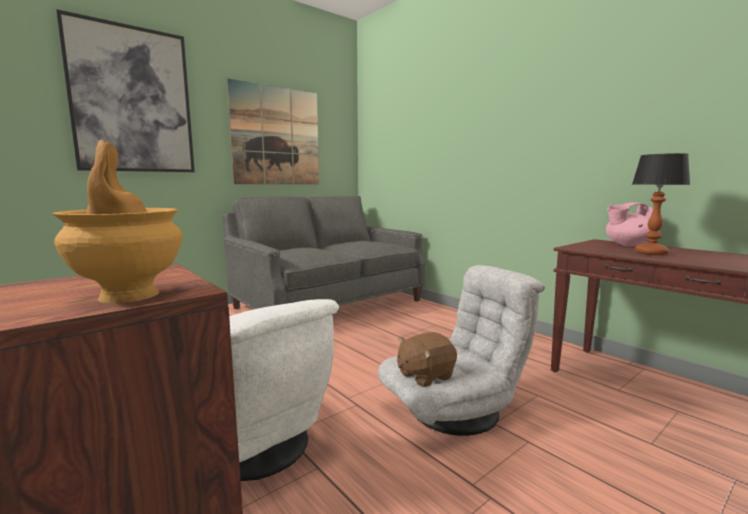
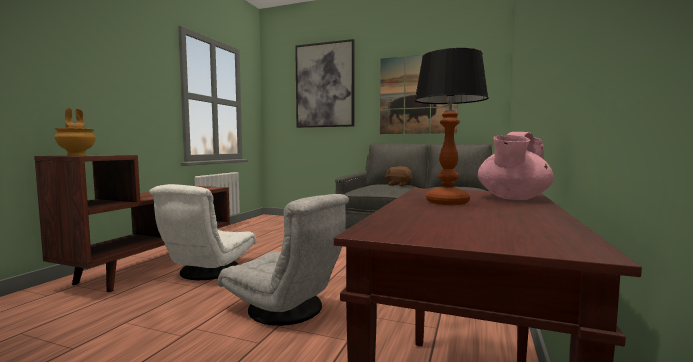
camera: 60 degrees right, 5 degrees down
(425, 375) = (257, 263): brown plush toy -> brown plush toy (398, 185)
(628, 245) = (512, 198): pink teapot -> pink teapot turned 105 degrees counterclockwise

